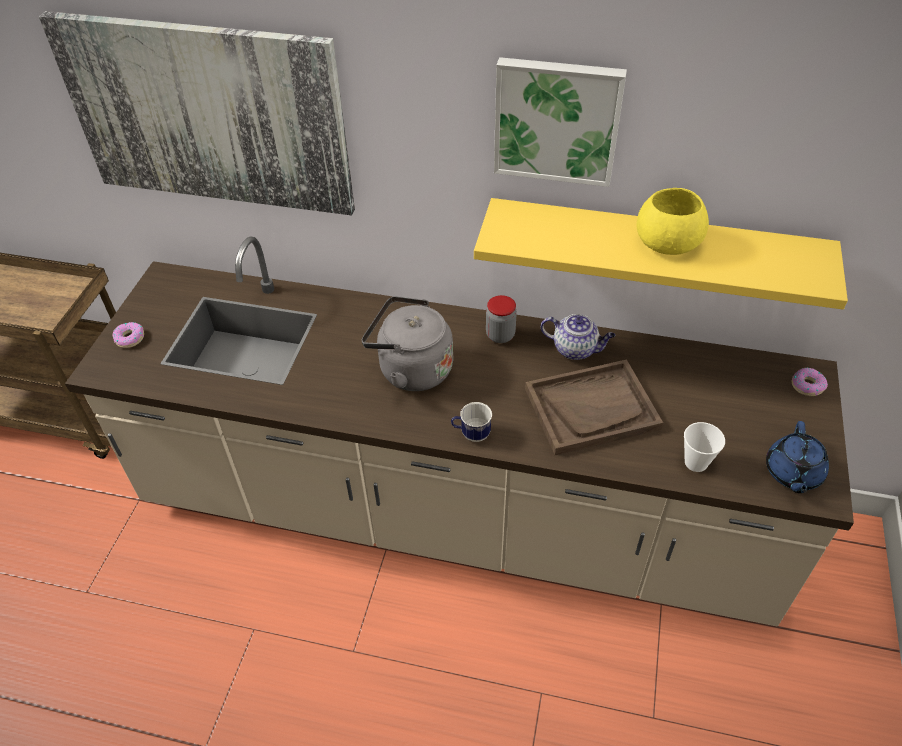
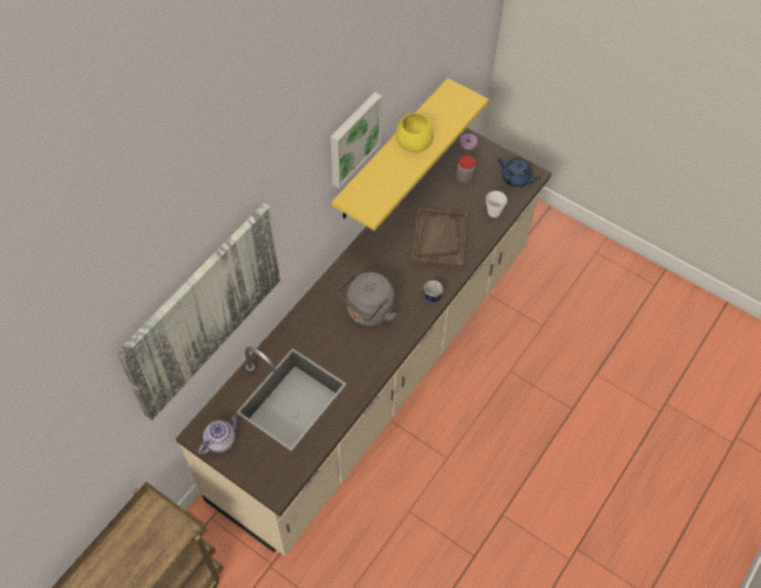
camera: 70 degrees left, 10 degrees up
(129, 338) = (255, 466): donut -> none
(500, 335) = (363, 258): jar -> jar (464, 178)
(576, 349) = (393, 227): teapot -> teapot (221, 440)

